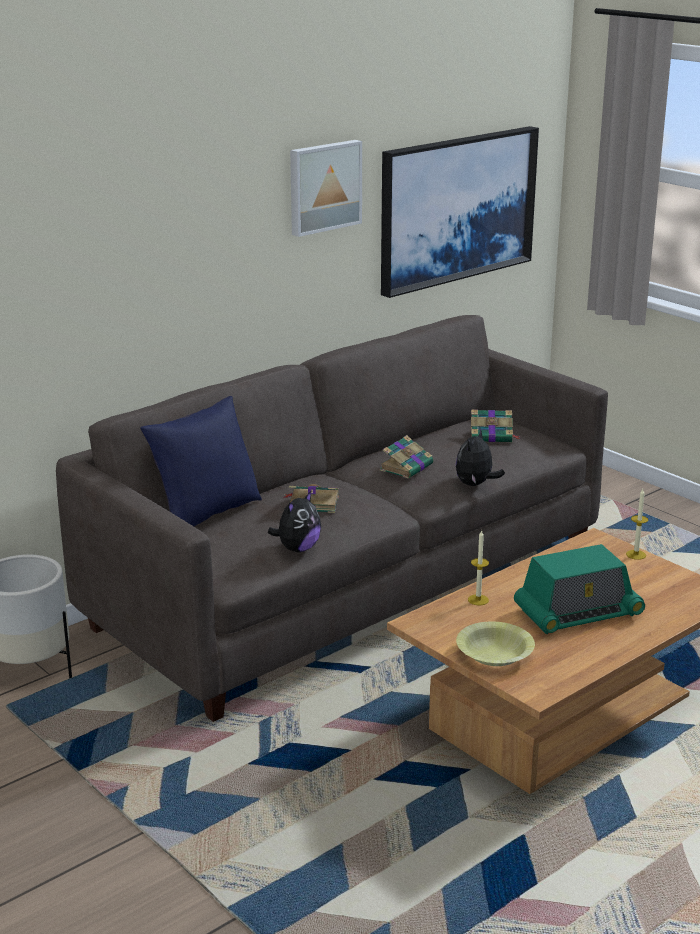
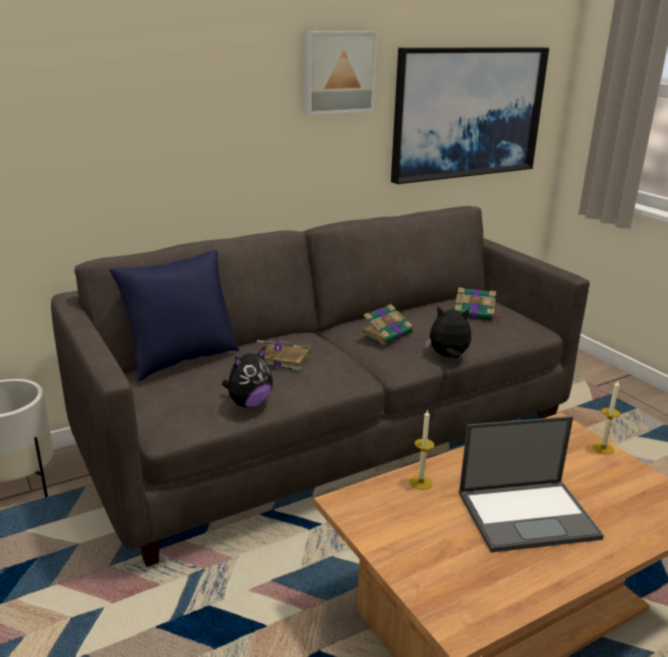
camera: 10 degrees right, 0 degrees up
(475, 484) = (448, 356): plush toy -> plush toy turned 60 degrees clockwise
(494, 654) = (419, 560): yellow bowl -> none
(577, 613) = (528, 514): radio -> laptop

